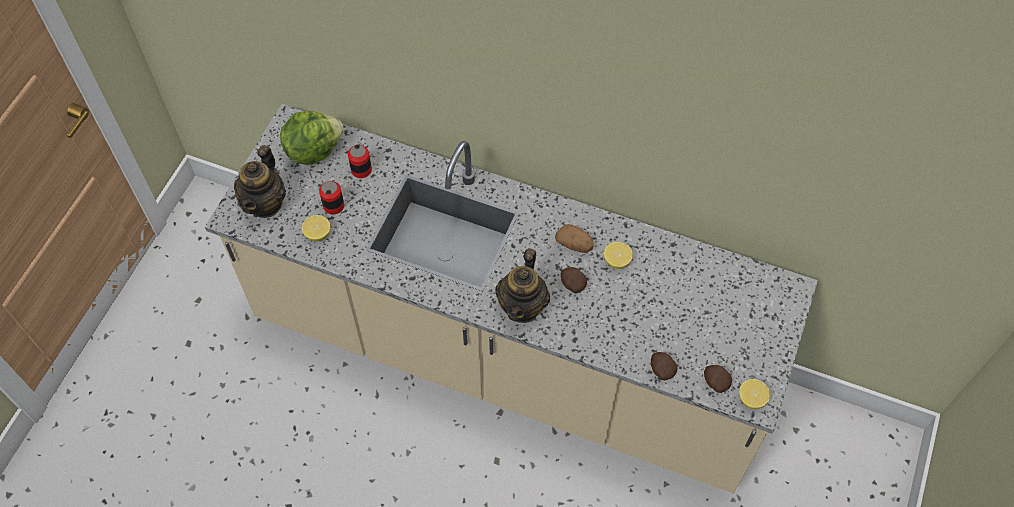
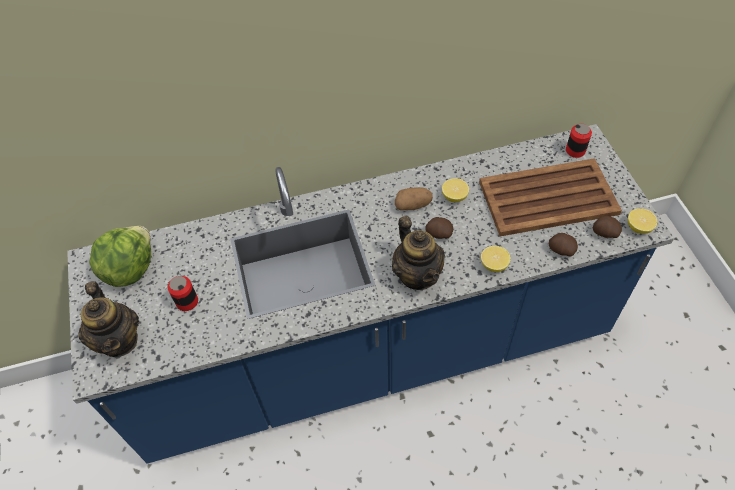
camera: 35 degrees left, 5 degrees down
(318, 234) = (191, 333): lemon -> lemon (494, 265)
(361, 170) = (188, 258): can -> can (575, 151)
(507, 358) = (373, 354): beige counter -> blue counter
(698, 318) = (549, 198): none -> brown tray

